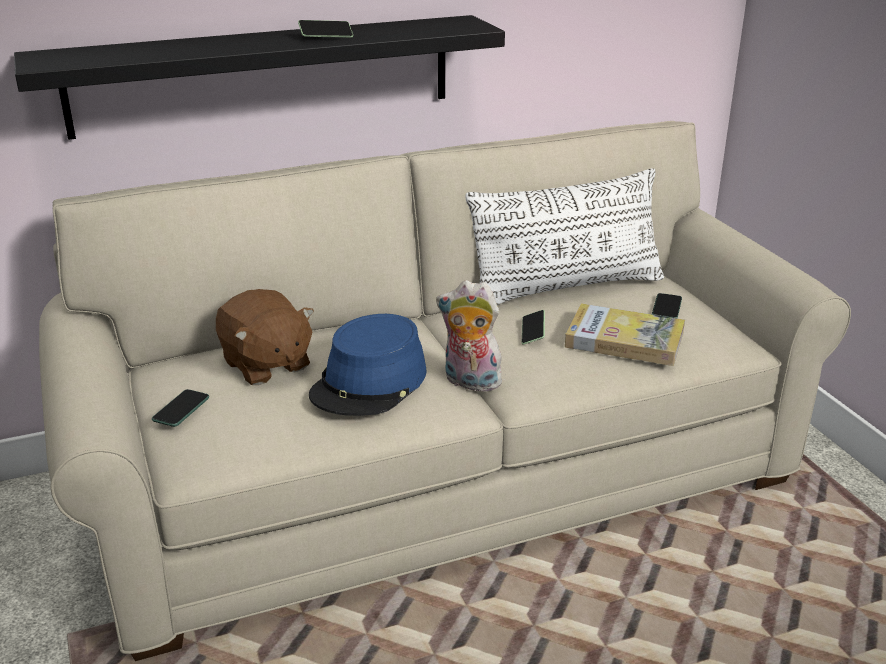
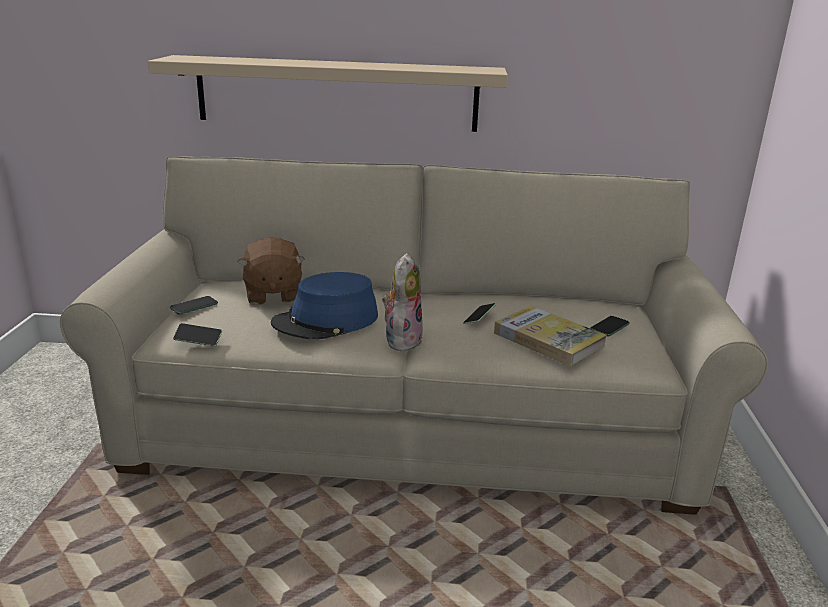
camera: 25 degrees right, 5 degrees down
(264, 75) = (337, 93): black shelf -> beige shelf
(326, 37) = (371, 65): phone -> phone (198, 340)
(469, 382) = (402, 339): plush toy -> plush toy turned 60 degrees clockwise
(565, 288) = (539, 297): white pillow -> none

